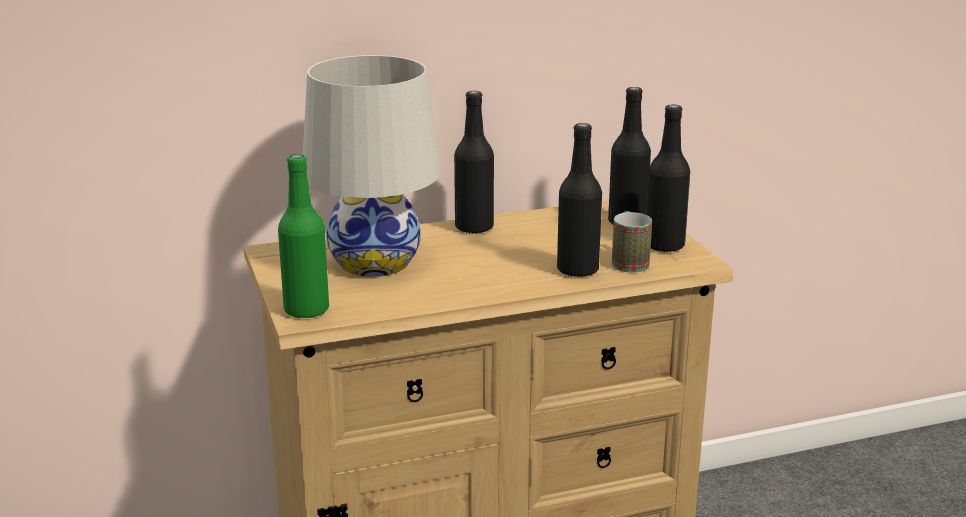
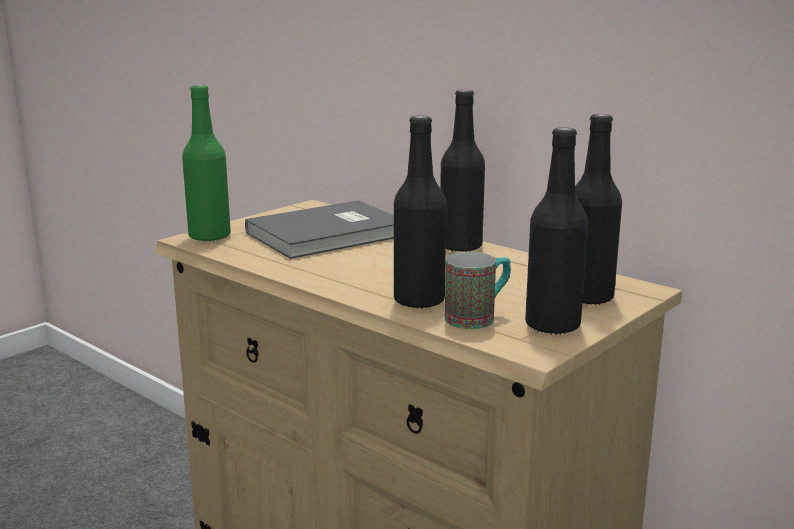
camera: 60 degrees right, 5 degrees down
(374, 262) = (331, 234): white table lamp -> grey book

